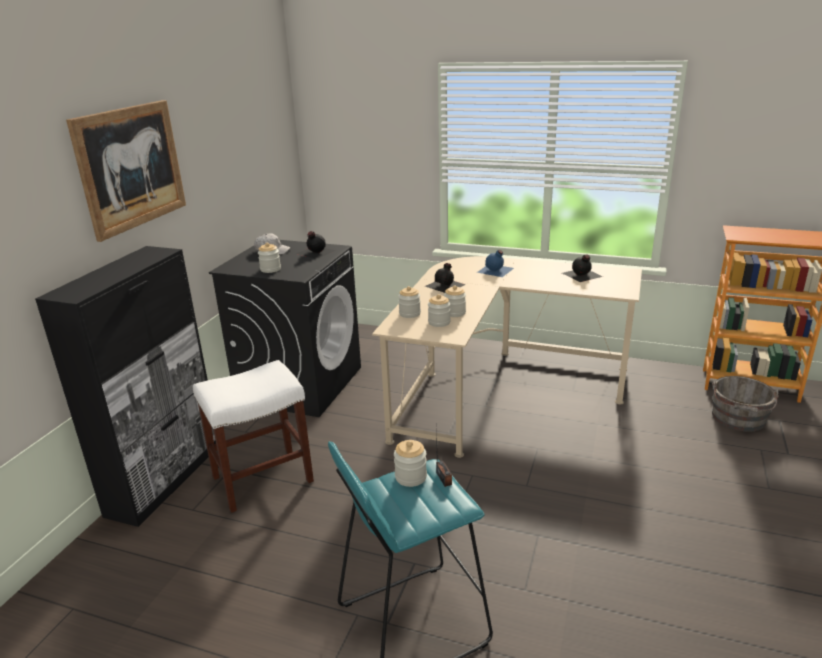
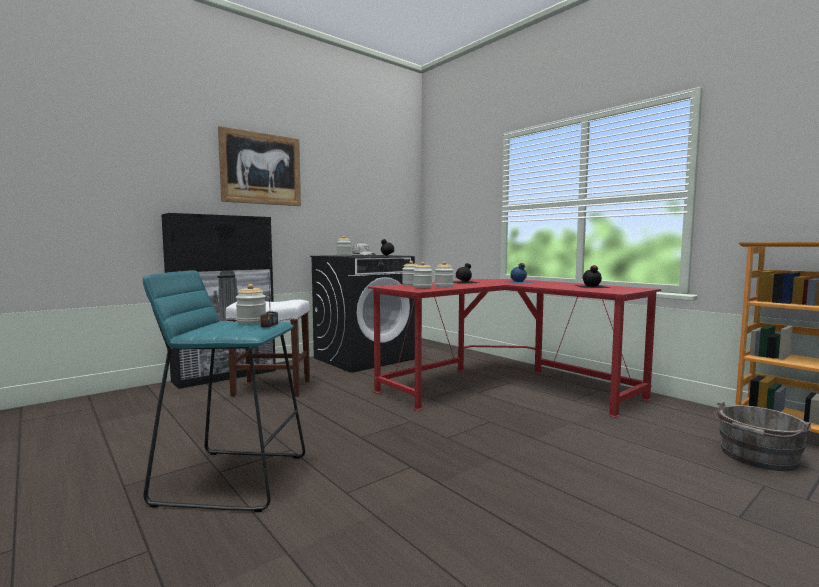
camera: 30 degrees right, 20 degrees down
(498, 388) = (504, 386): beige desk -> red desk

